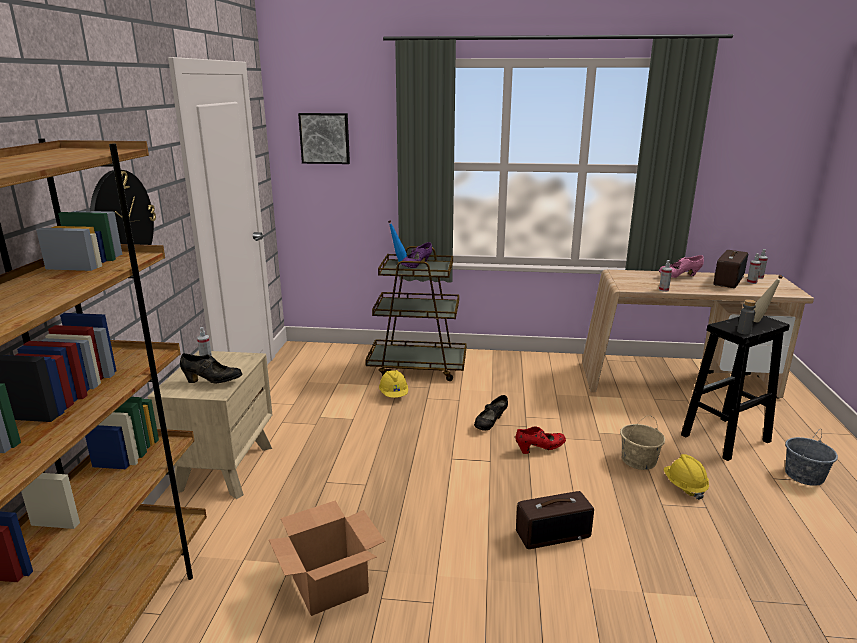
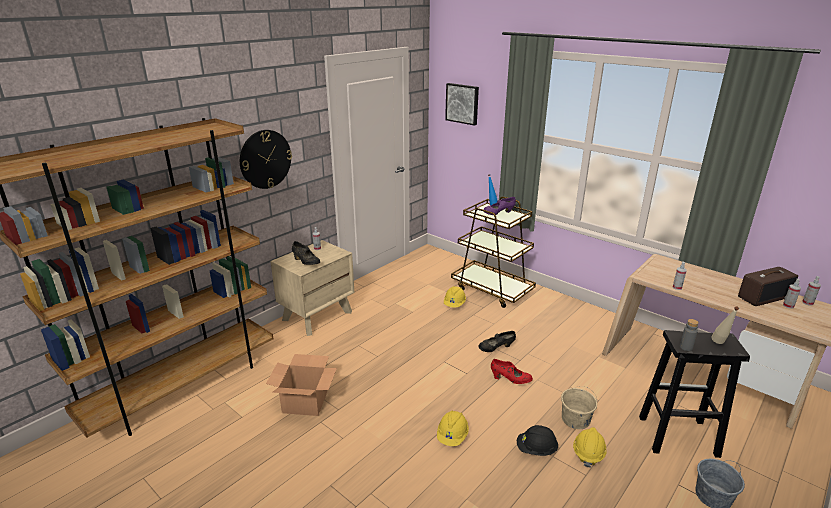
camera: 35 degrees right, 5 degrees up
(553, 533) = (452, 436): radio -> yellow hard hat
(642, 506) = (536, 450): none -> black hard hat
(679, 276) = (717, 279): pink shoe -> none

